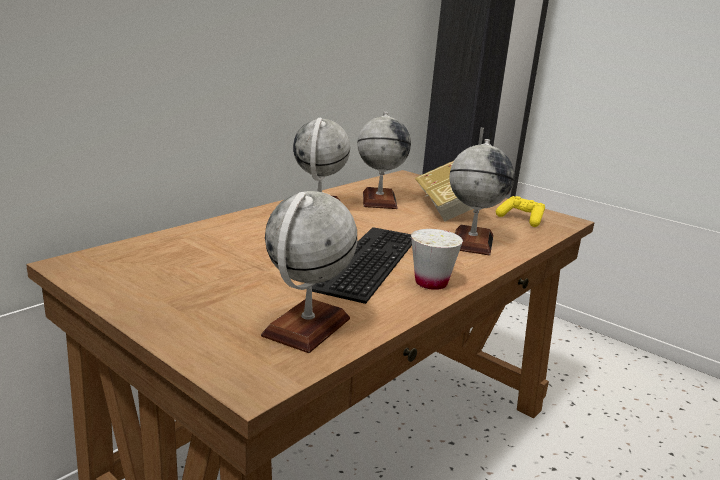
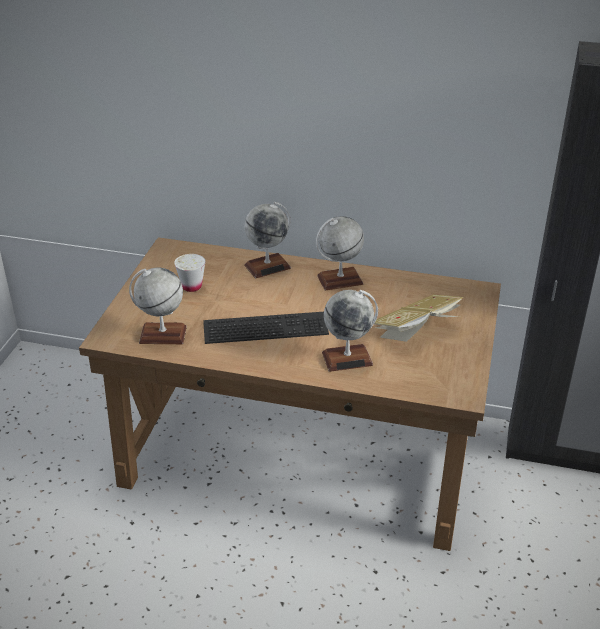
camera: 65 degrees right, 15 degrees up
(379, 200) = (392, 297): globe -> globe (267, 266)
(431, 283) = (254, 358): white cup -> white cup (192, 286)
(521, 219) = (434, 372): yellow game controller -> none

